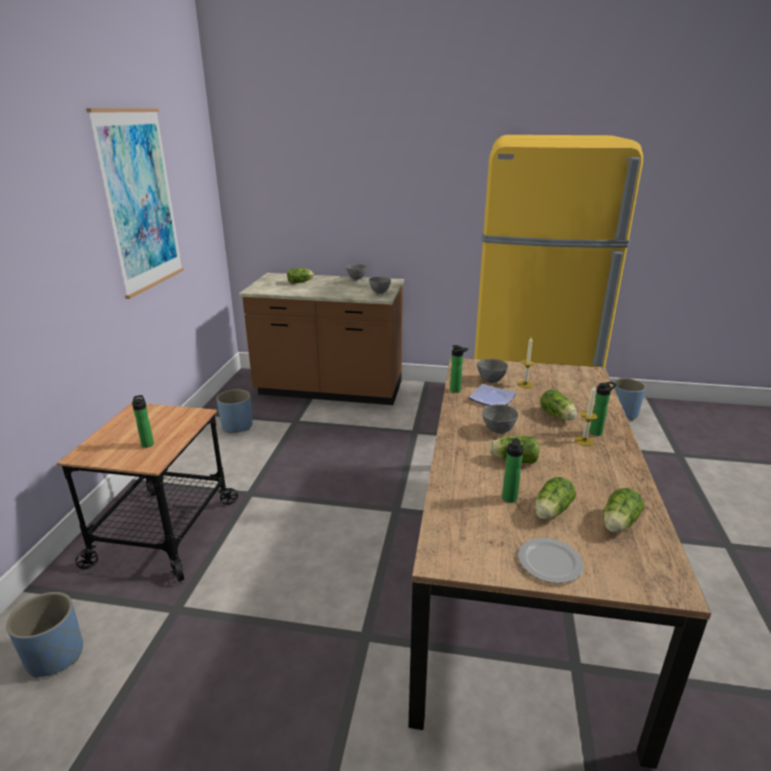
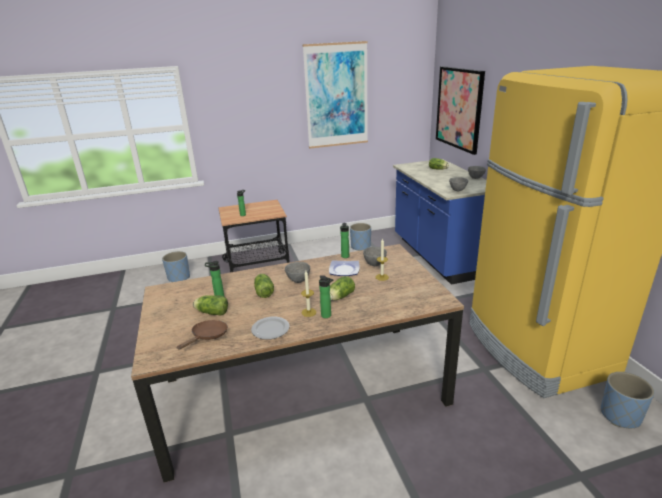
camera: 65 degrees right, 0 degrees up
(291, 201) = (459, 108): none -> picture
(329, 390) = (438, 256): brown counter -> blue counter
(550, 563) = (162, 319): plate -> plate (270, 329)
(618, 524) = (207, 336): lettuce -> brown frying pan

